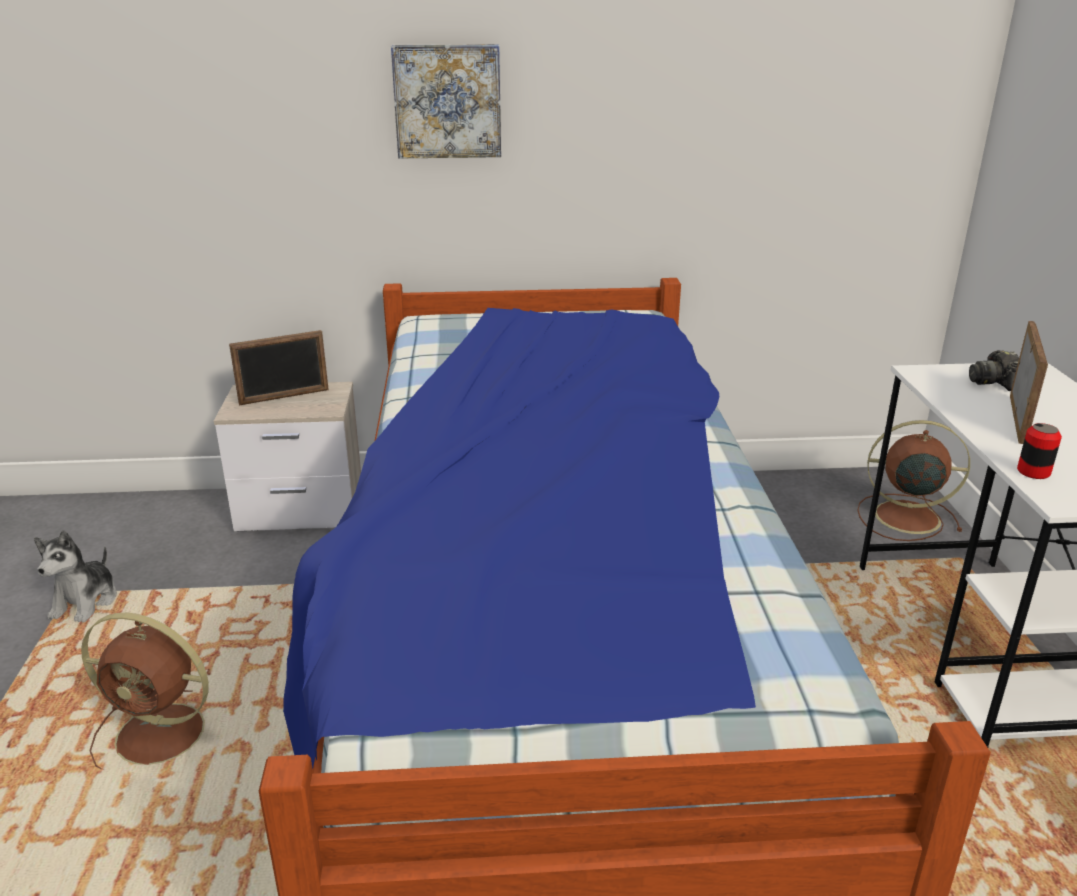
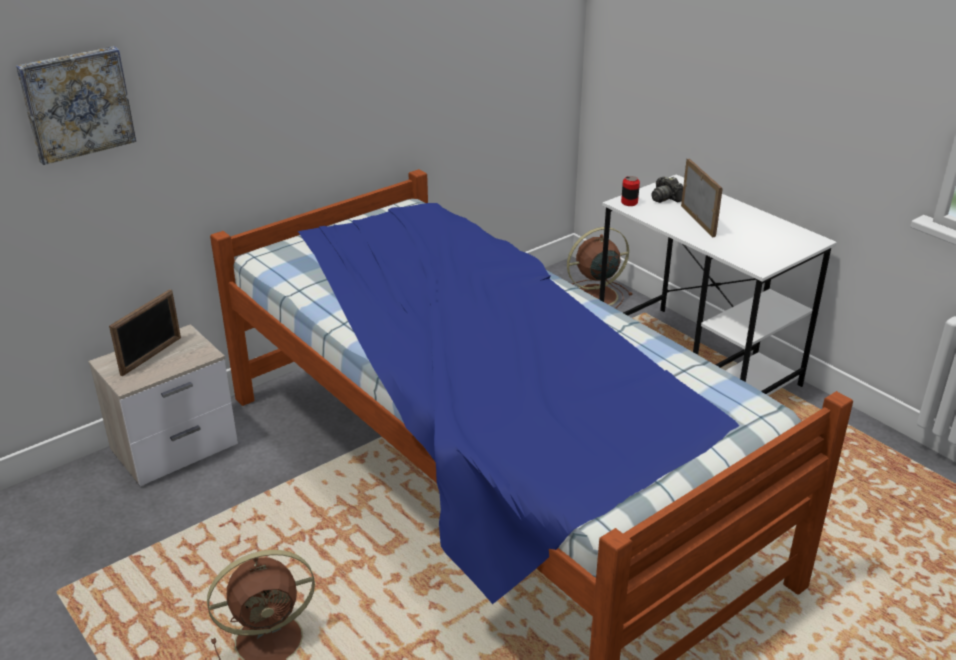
camera: 35 degrees left, 5 degrees up
(86, 602) = (81, 590): plush toy -> none
(447, 101) = (243, 74): picture -> picture (76, 103)
(1033, 472) = (734, 253): can -> can (629, 202)

